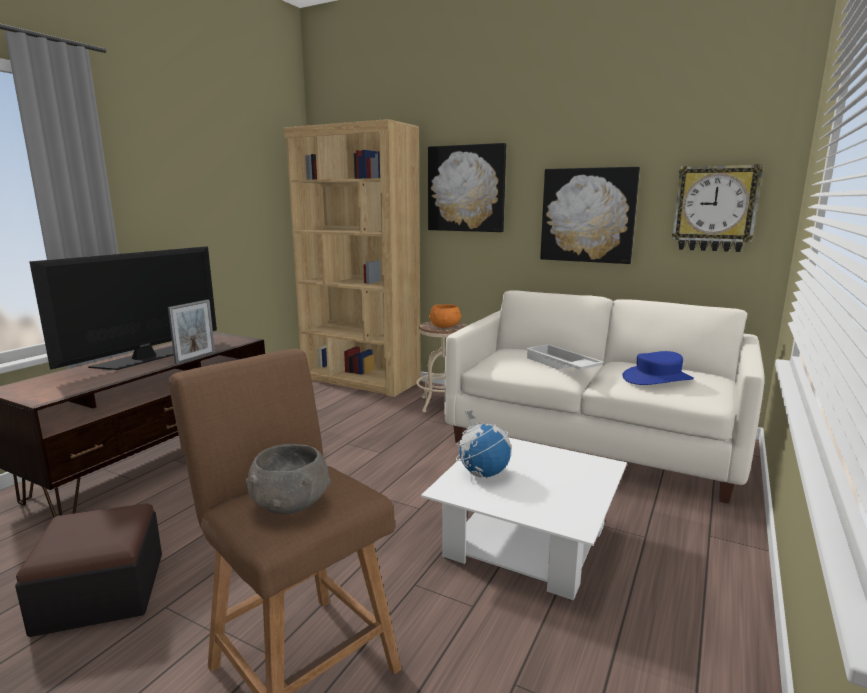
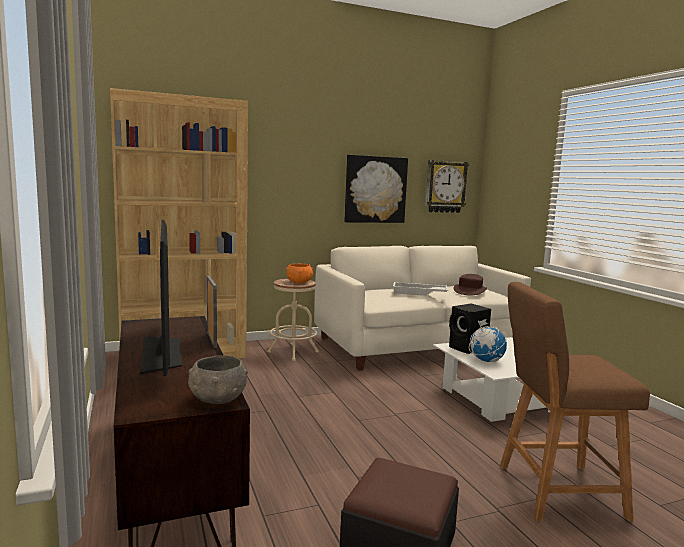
camera: 50 degrees left, 5 degrees down
(289, 503) = (597, 367): grey bowl -> grey bowl (217, 399)
(466, 188) = (282, 165): picture -> none
(511, 452) = (468, 348): none -> black speaker
(657, 378) = (470, 291): blue hat -> brown hat

